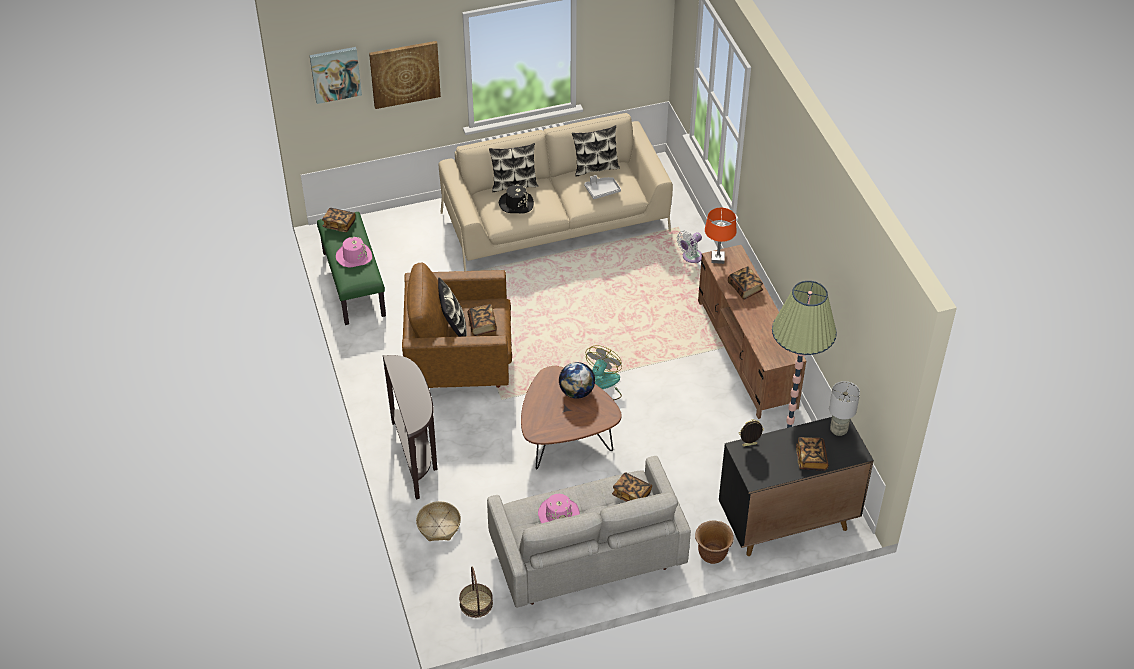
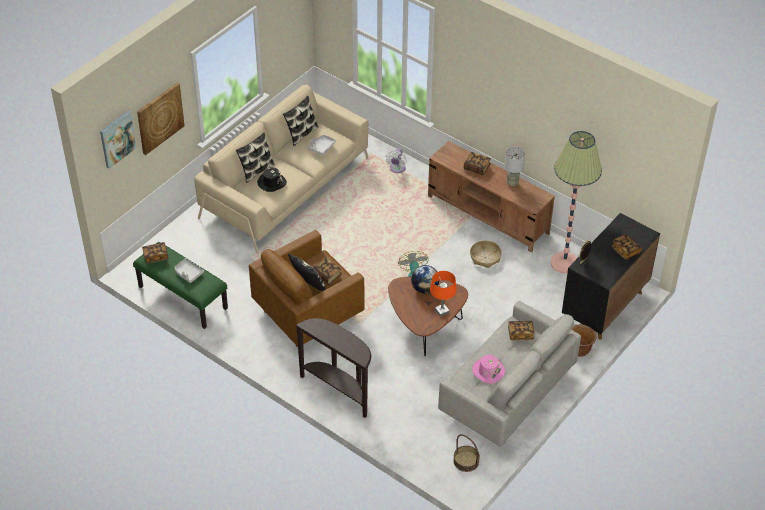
camera: 35 degrees left, 0 degrees up
(354, 256) = (188, 273): pink hat -> grey tray
(439, 526) = (396, 427): basket -> basket (485, 257)
(717, 258) = (442, 157): orange table lamp -> orange table lamp (441, 311)
(838, 430) = (625, 225): grey table lamp -> grey table lamp (512, 182)

